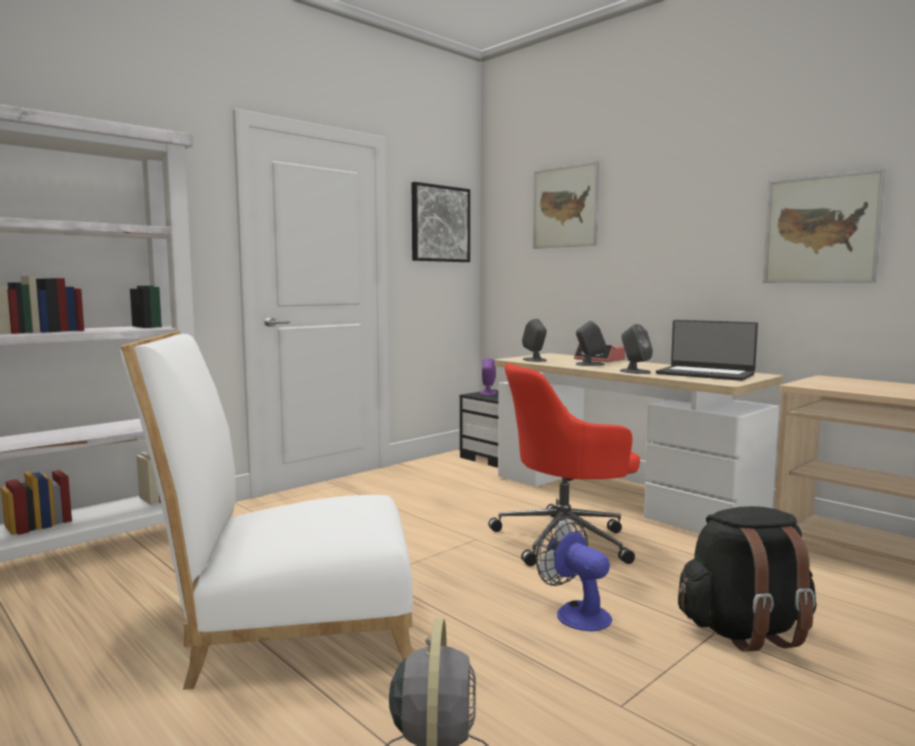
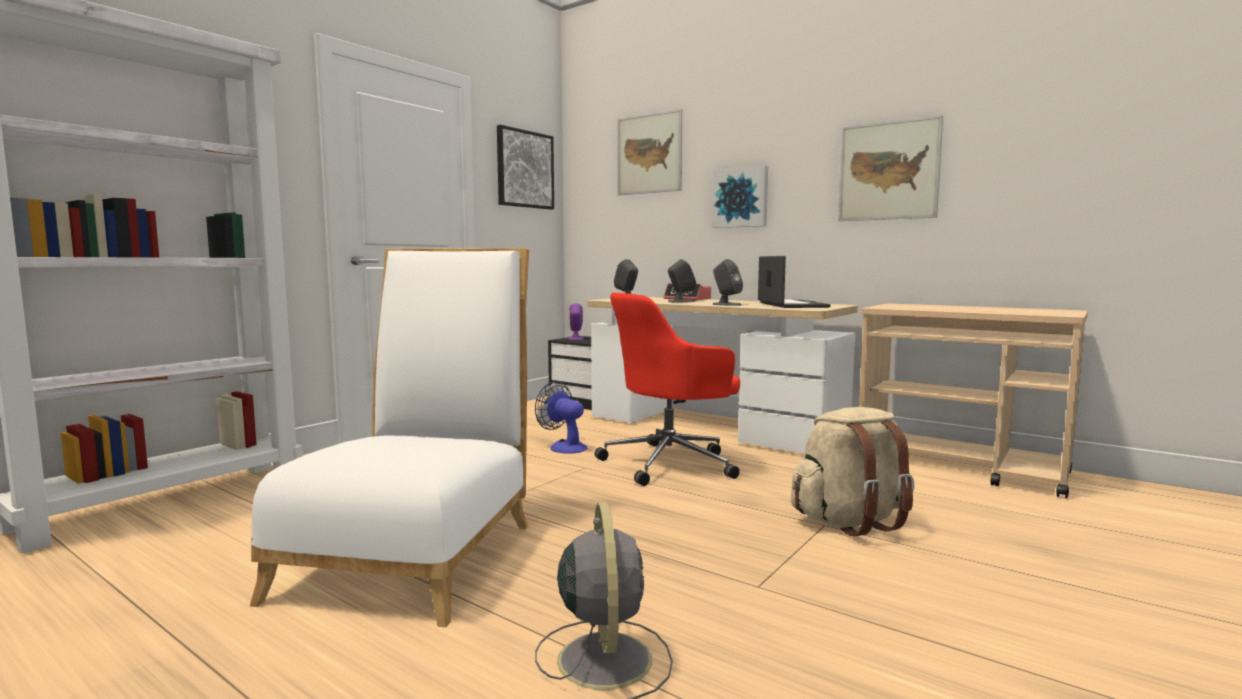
camera: 10 degrees left, 0 degrees up
(289, 629) = (417, 552): white chair -> white chair turned 120 degrees clockwise
(575, 613) = (696, 519): fan -> fan (563, 447)
(658, 254) = (740, 198): none -> picture
(705, 374) = (790, 305): laptop -> laptop turned 120 degrees counterclockwise
(745, 631) = (850, 522): black backpack -> beige backpack

